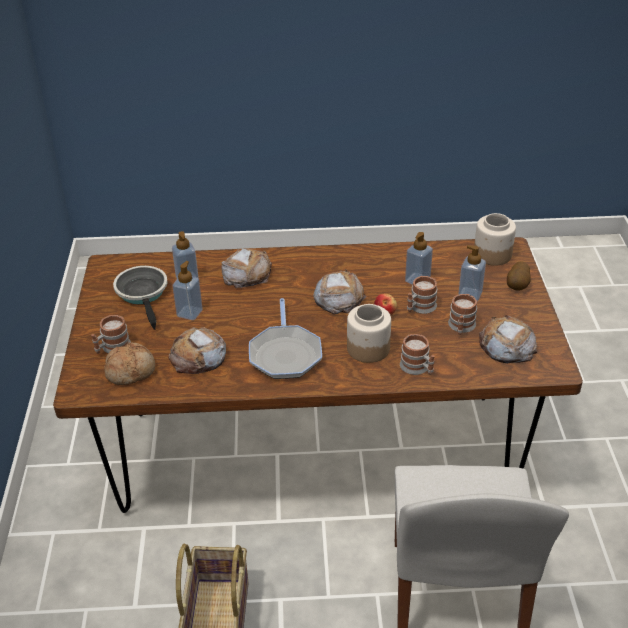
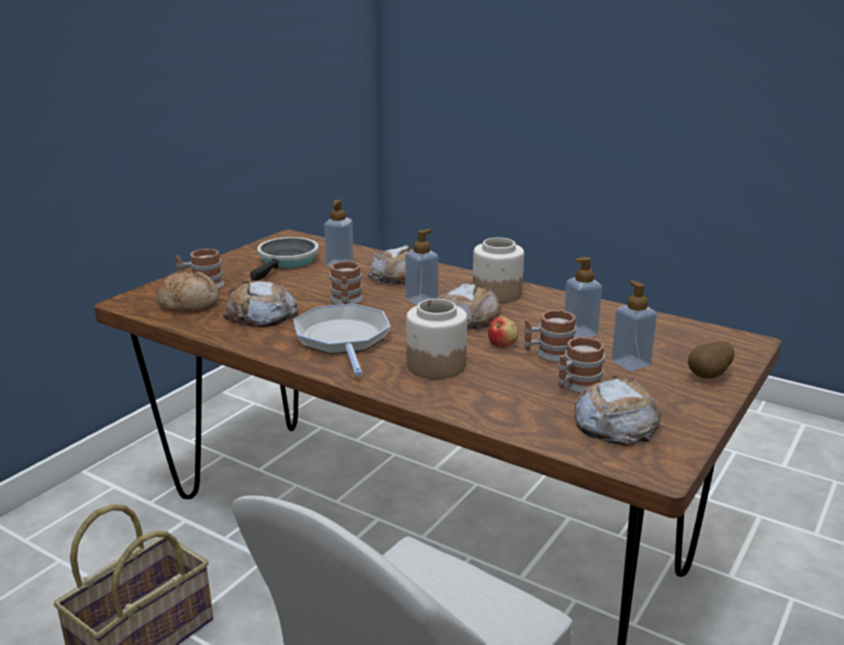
camera: 35 degrees right, 15 degrees down
(189, 313) = (304, 285): soap dispenser -> soap dispenser (421, 300)
(285, 354) = (343, 340): frying pan -> frying pan turned 135 degrees clockwise
(418, 368) = (468, 400): mug -> mug (346, 301)
(492, 254) = (711, 340): jar -> jar (496, 294)

